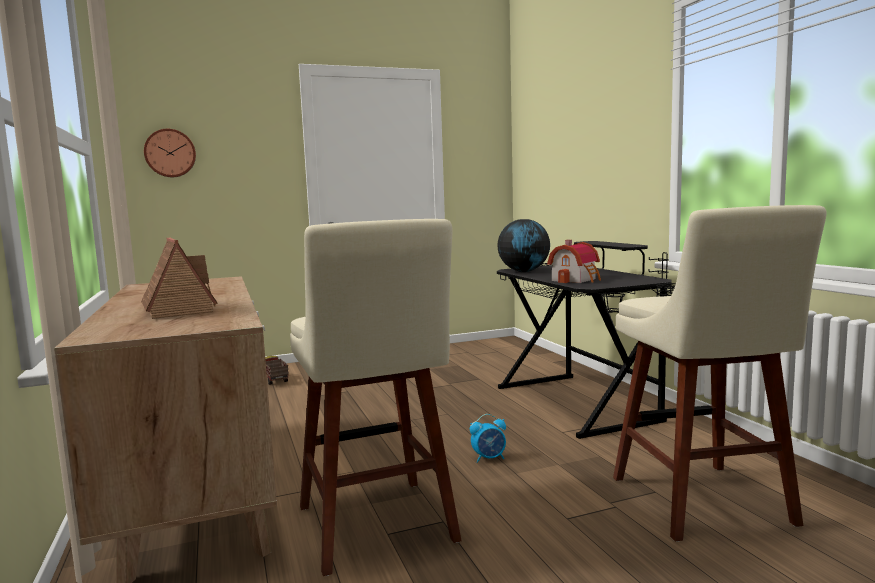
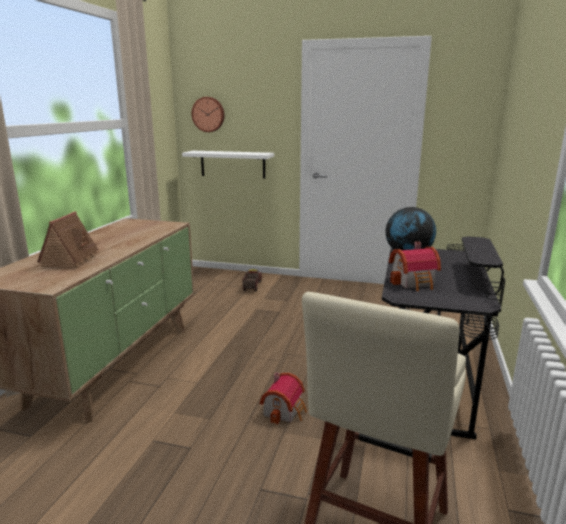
camera: 35 degrees right, 10 degrees up
(212, 220) = (232, 164): none -> white shelf
(376, 527) = (154, 432): beige stool -> none
(489, 458) = (285, 410): alarm clock -> toy house

